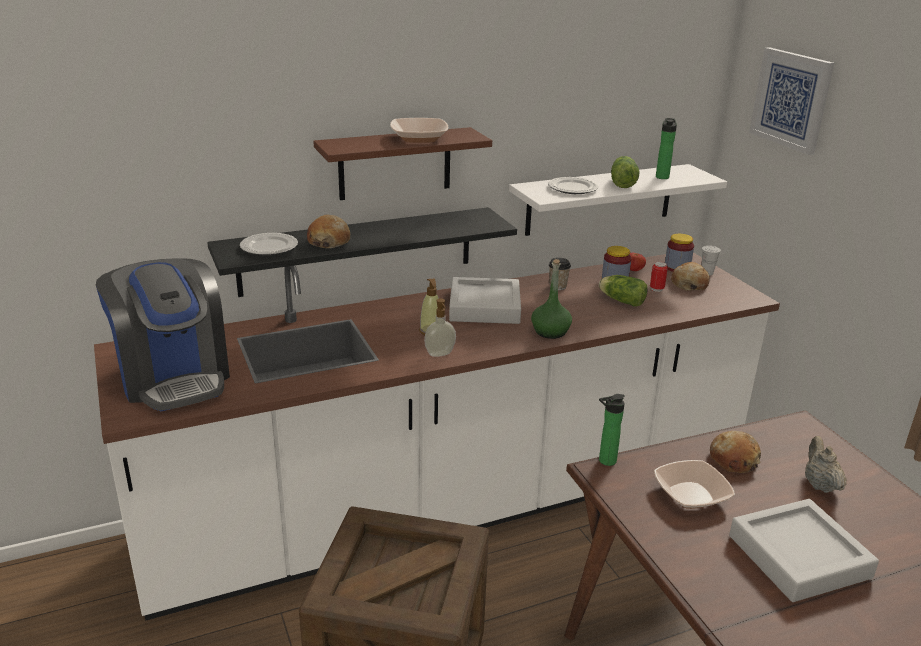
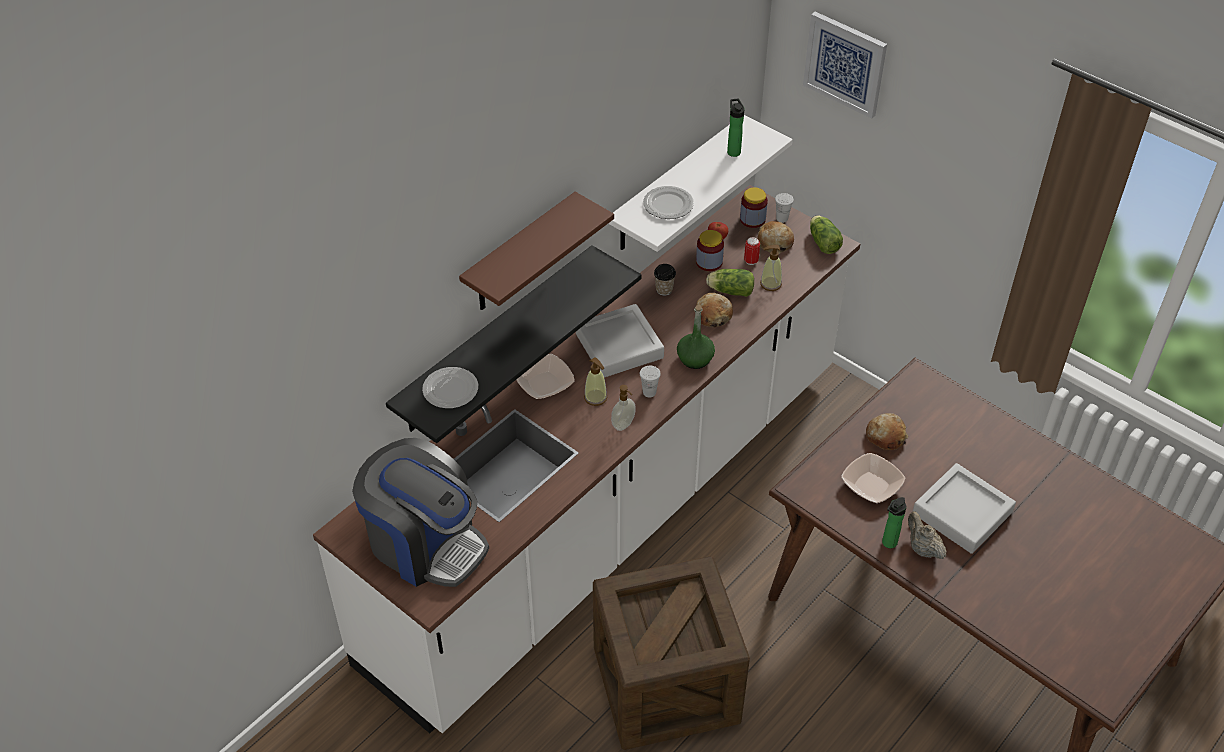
camera: 25 degrees left, 20 degrees up
(329, 241) = (494, 359): bread -> bread (713, 315)
(419, 138) = (549, 235): bowl -> bowl (544, 384)
(485, 341) = (649, 392): none -> white cup
(605, 461) = (796, 477): bottle -> bottle (888, 544)
(622, 182) = (705, 176): lettuce -> lettuce (823, 241)
(666, 306) = (770, 284): none -> soap dispenser
(819, 484) = (952, 438): beige teapot -> beige teapot (922, 548)

